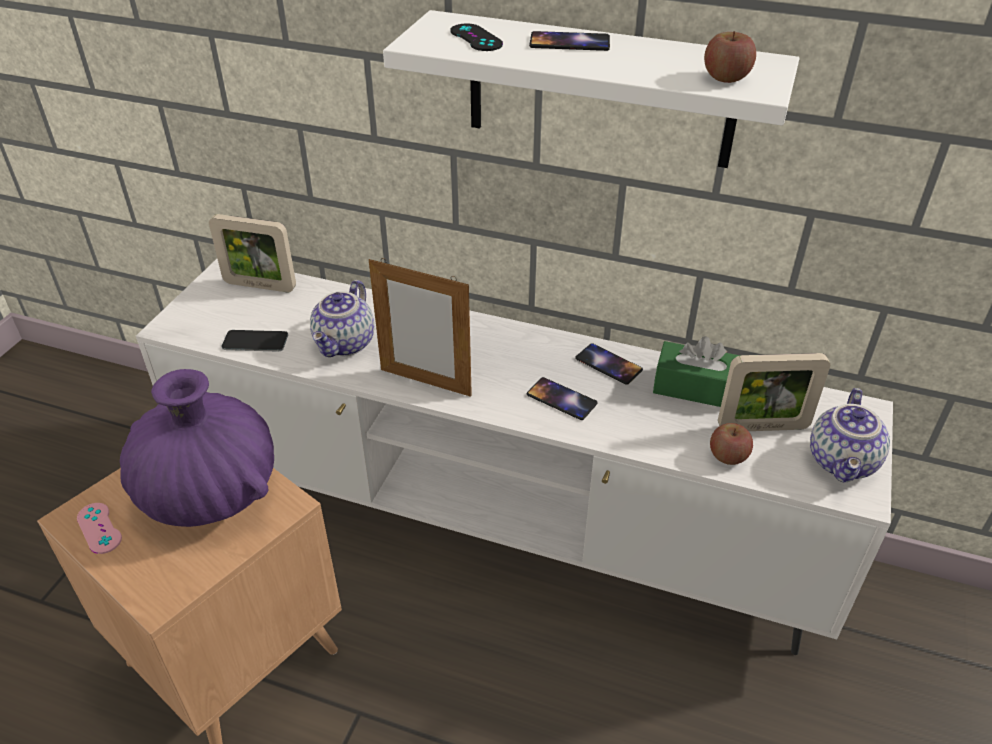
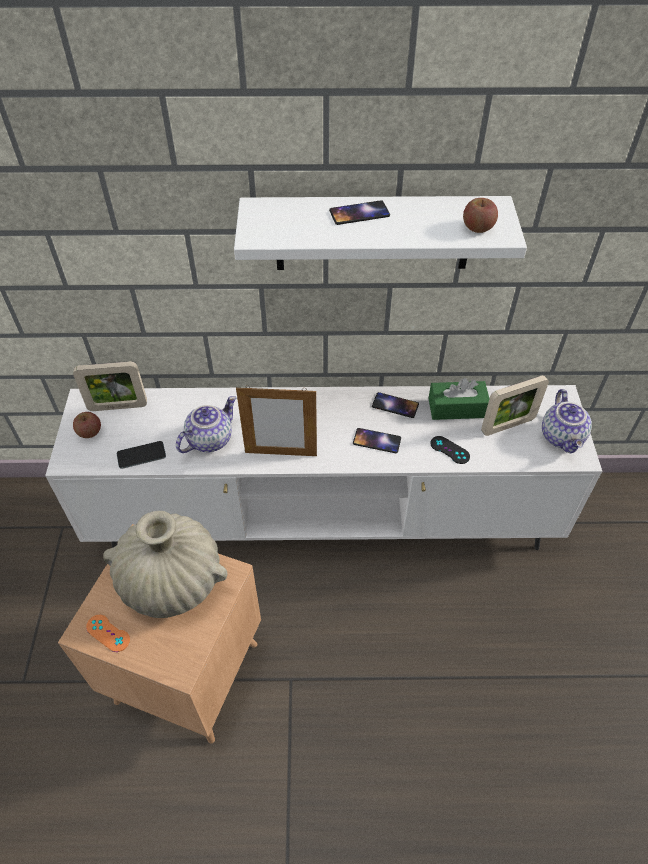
camera: 20 degrees left, 10 degrees up
(99, 528) = (108, 633): pink game controller -> orange game controller
(210, 492) = (172, 581): purple vase -> beige vase
(346, 344) = (209, 439): teapot -> teapot turned 135 degrees counterclockwise
(476, 38) = (293, 222): black game controller -> black game controller (449, 450)
(728, 456) = (495, 453): apple -> apple (89, 432)

